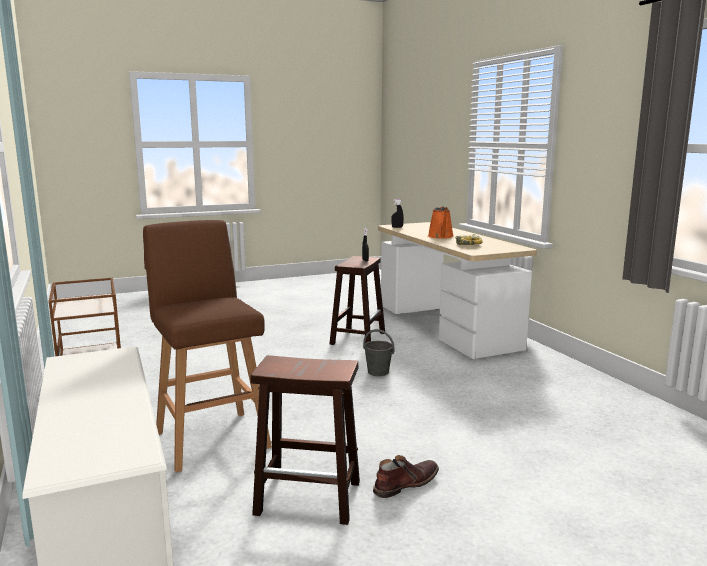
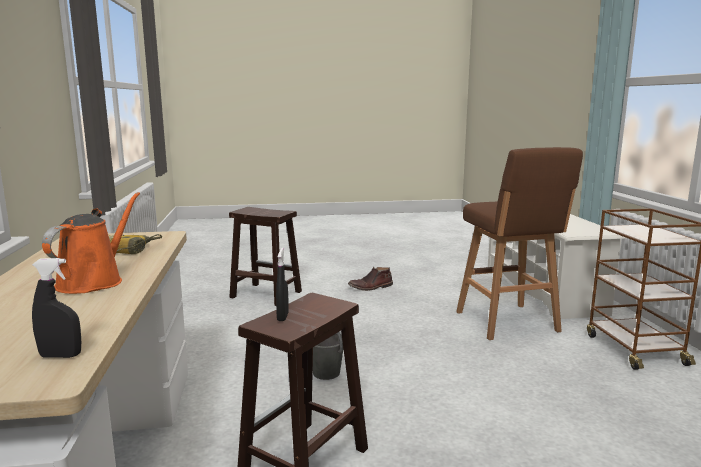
camera: 165 degrees left, 0 degrees up
(310, 497) = (429, 287): brown stool -> brown stool (265, 294)

